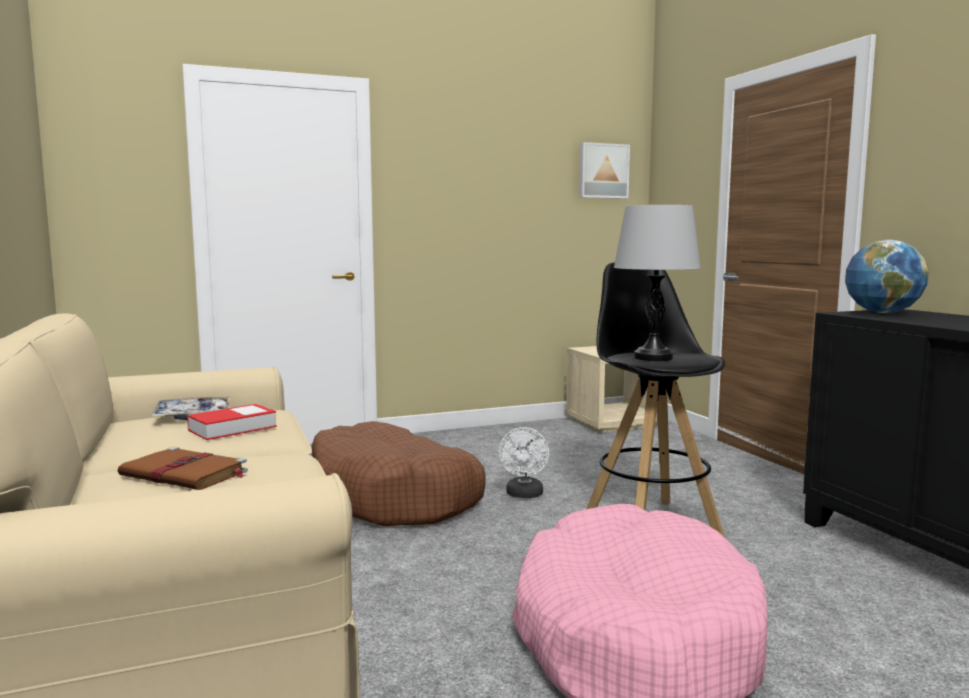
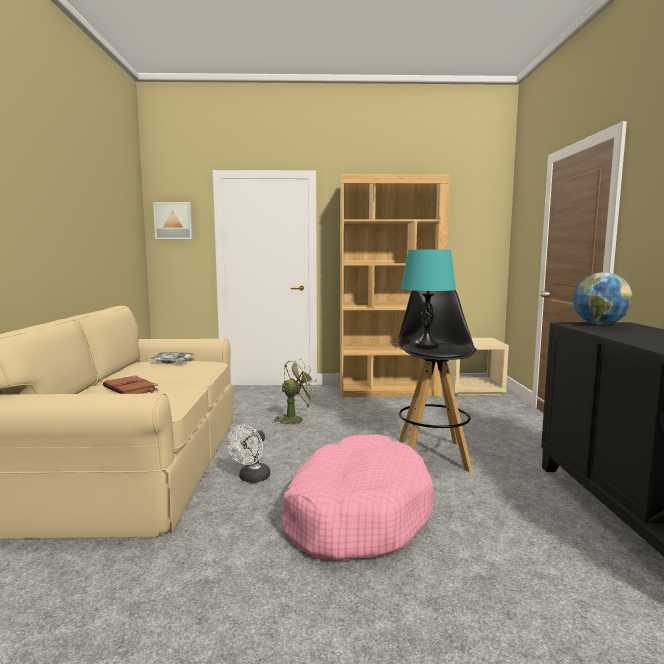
camera: 20 degrees right, 0 degrees up
(232, 428) = (180, 369): book -> none
(394, 498) = (295, 419): brown dog bed -> green fan
(499, 435) = (389, 391): none -> brown bookcase
(524, 495) = (370, 427): white fan -> white fan (251, 478)
(602, 171) = (474, 220): picture -> picture (173, 221)
(653, 358) = (426, 346): grey table lamp -> turquoise table lamp

